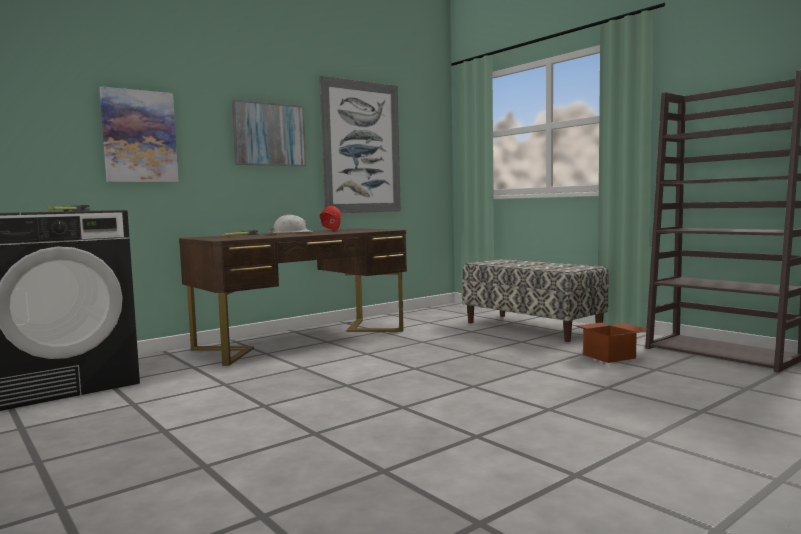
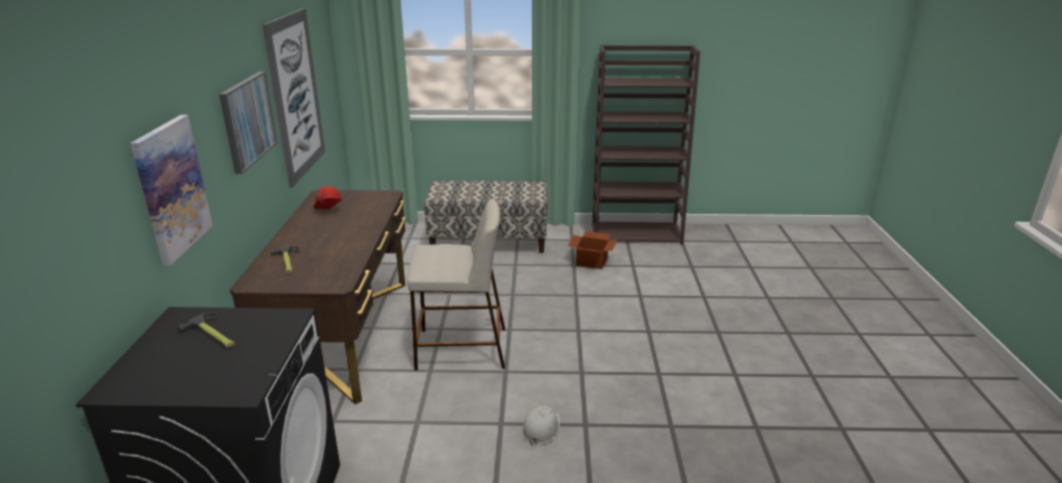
camera: 50 degrees left, 20 degrees up
(291, 233) = (316, 234): white hard hat -> white hard hat (541, 428)
(351, 365) = (460, 348): none -> beige stool

